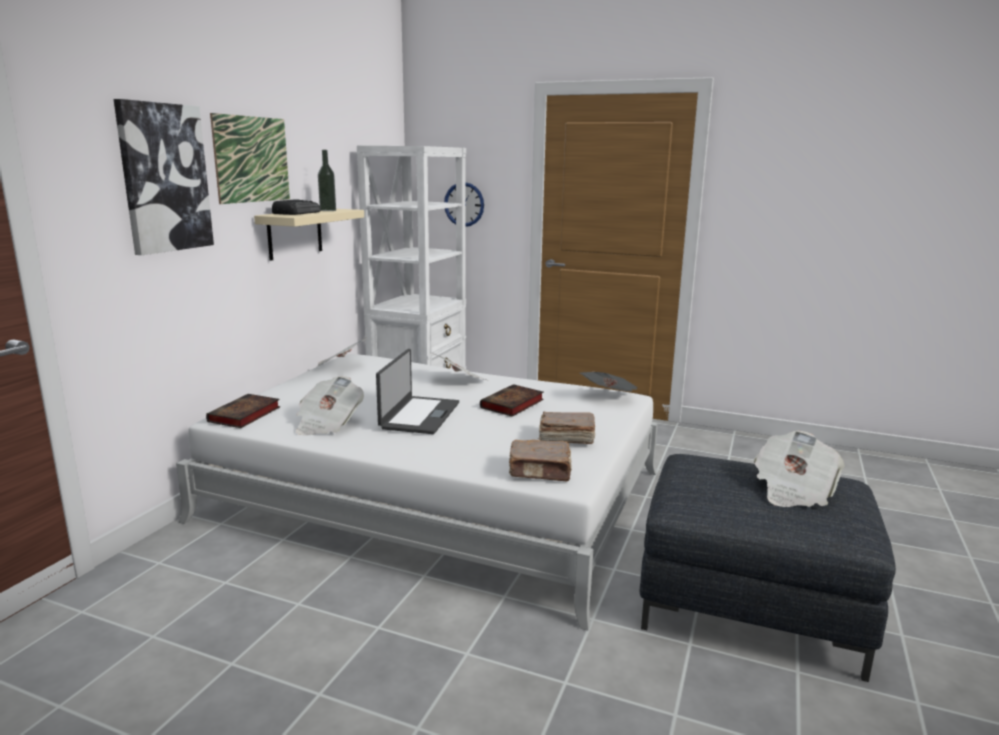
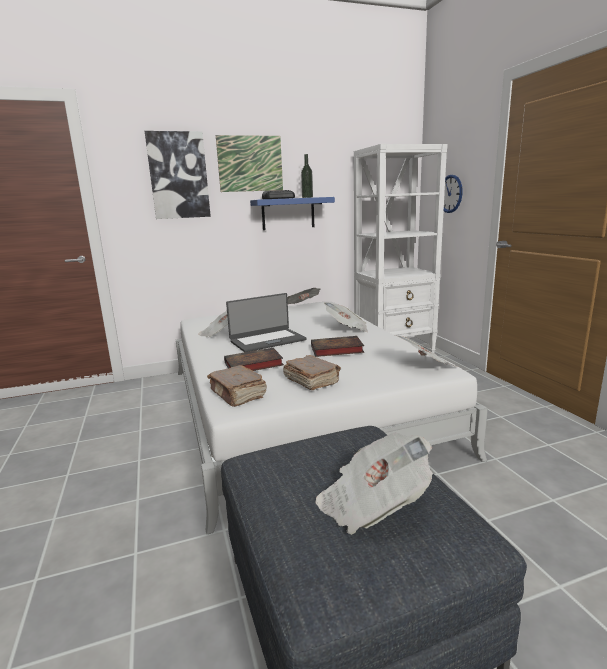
camera: 50 degrees right, 0 degrees up
(244, 415) = (204, 320): book -> book (252, 365)
(295, 233) = (288, 213): beige shelf -> blue shelf

